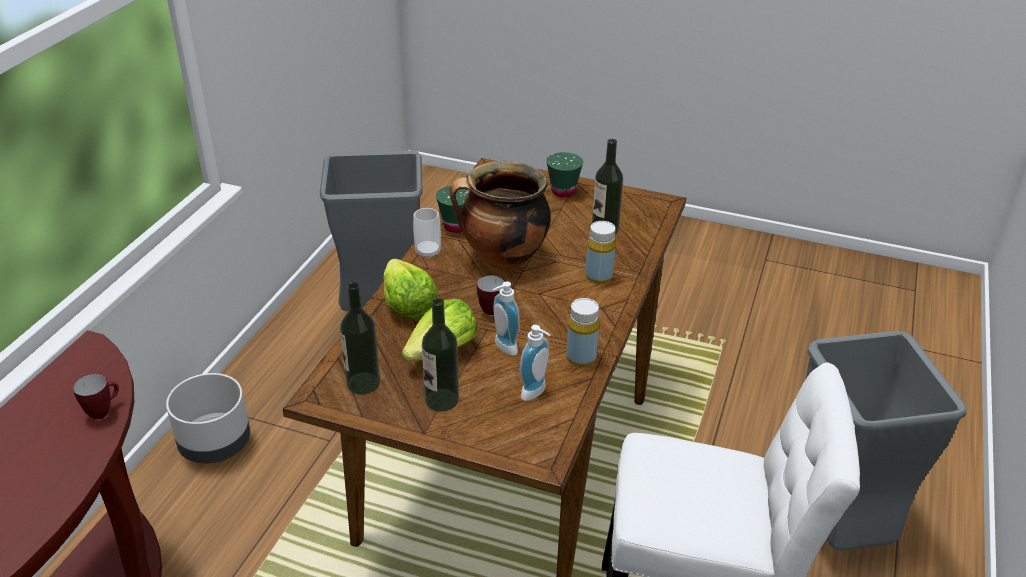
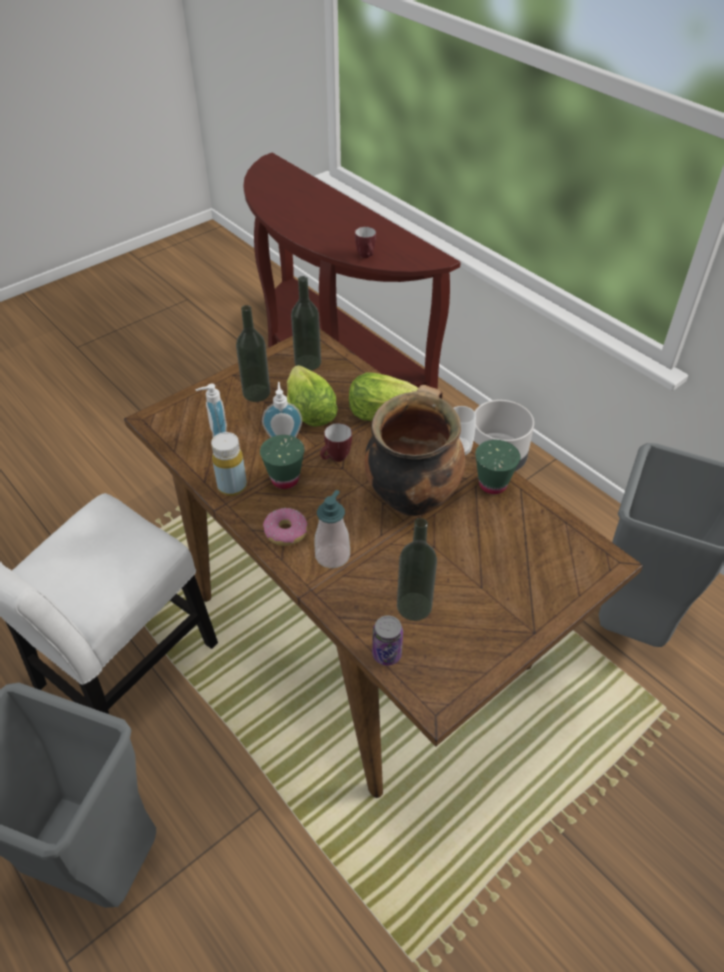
camera: 120 degrees right, 10 degrees up
(563, 191) = (519, 607): green cup -> green cup (285, 479)
(599, 276) = (332, 555): yellow bottle -> soap dispenser
(600, 307) = (285, 532): none -> donut
(652, 228) = (386, 654): none -> can

